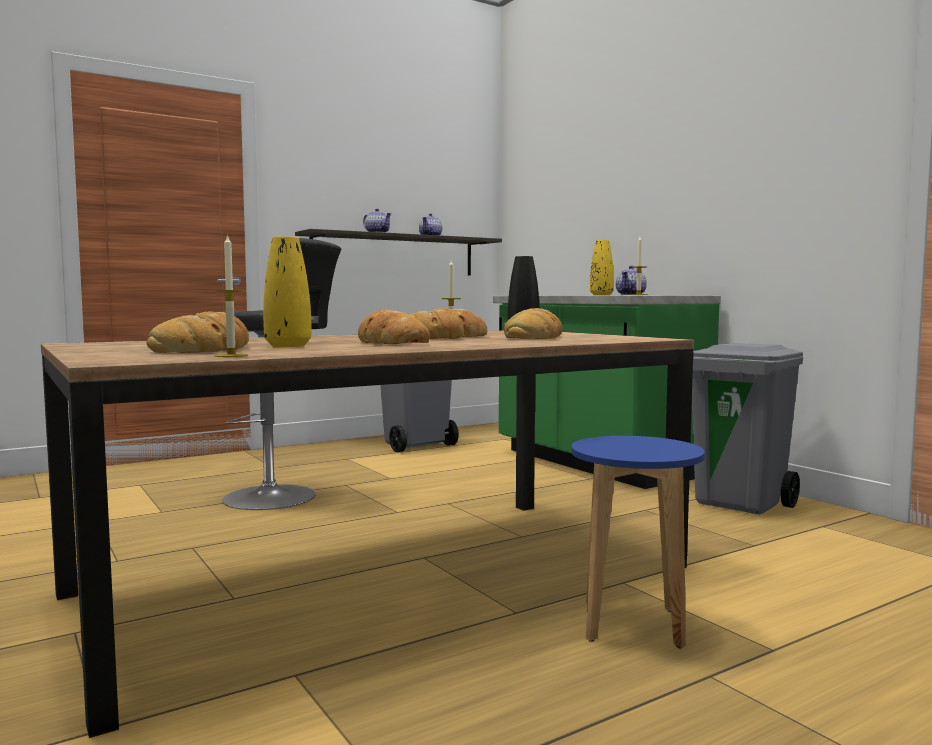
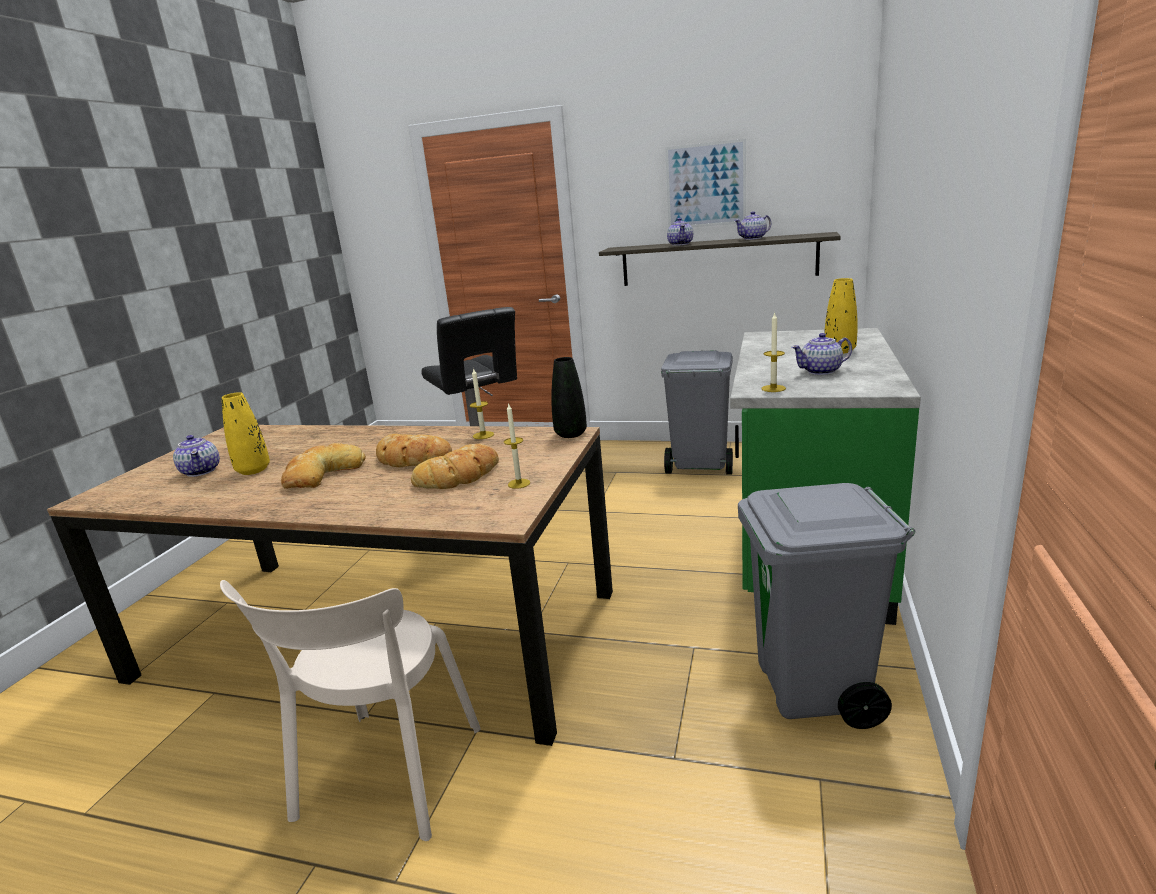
camera: 50 degrees right, 15 degrees up
(206, 349) = (201, 471): bread -> teapot
(231, 355) = (148, 498): candle -> candle (519, 483)
(385, 187) = (705, 185): none -> picture
(632, 625) = (386, 779): blue stool -> beige chair

